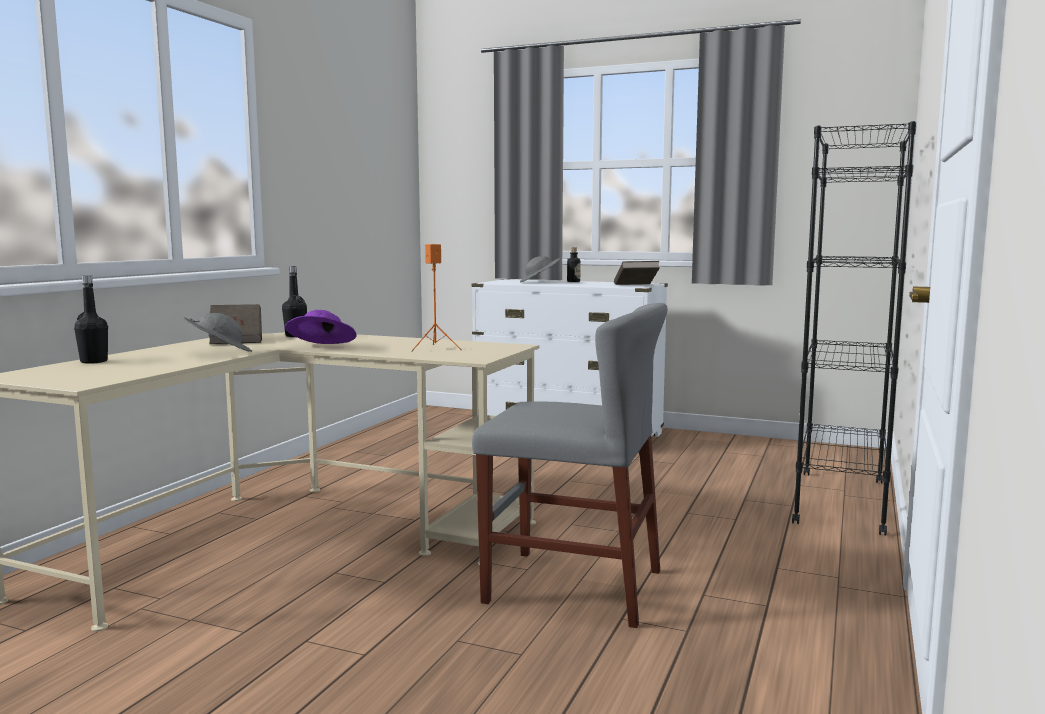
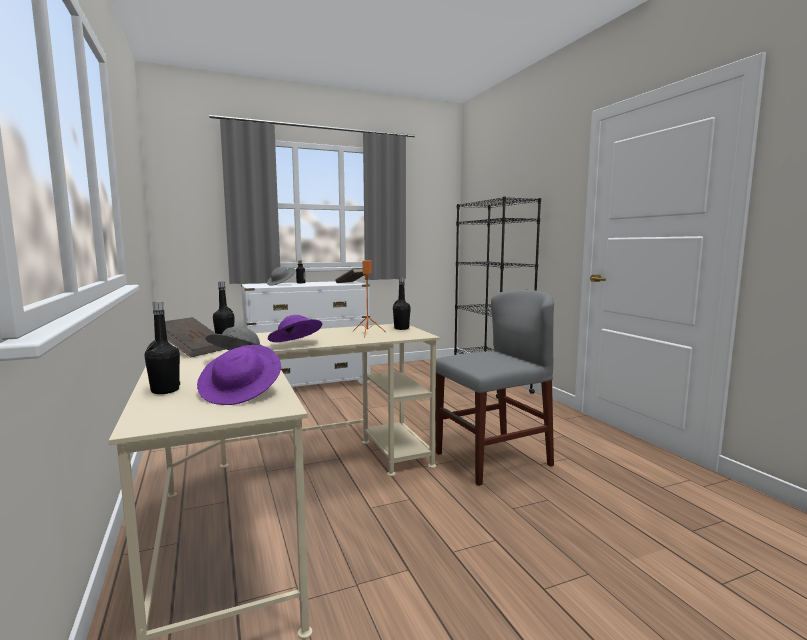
camera: 45 degrees left, 0 degrees up
(113, 372) = (241, 393): none -> purple hat
(497, 349) = (401, 328): none -> black bottle

